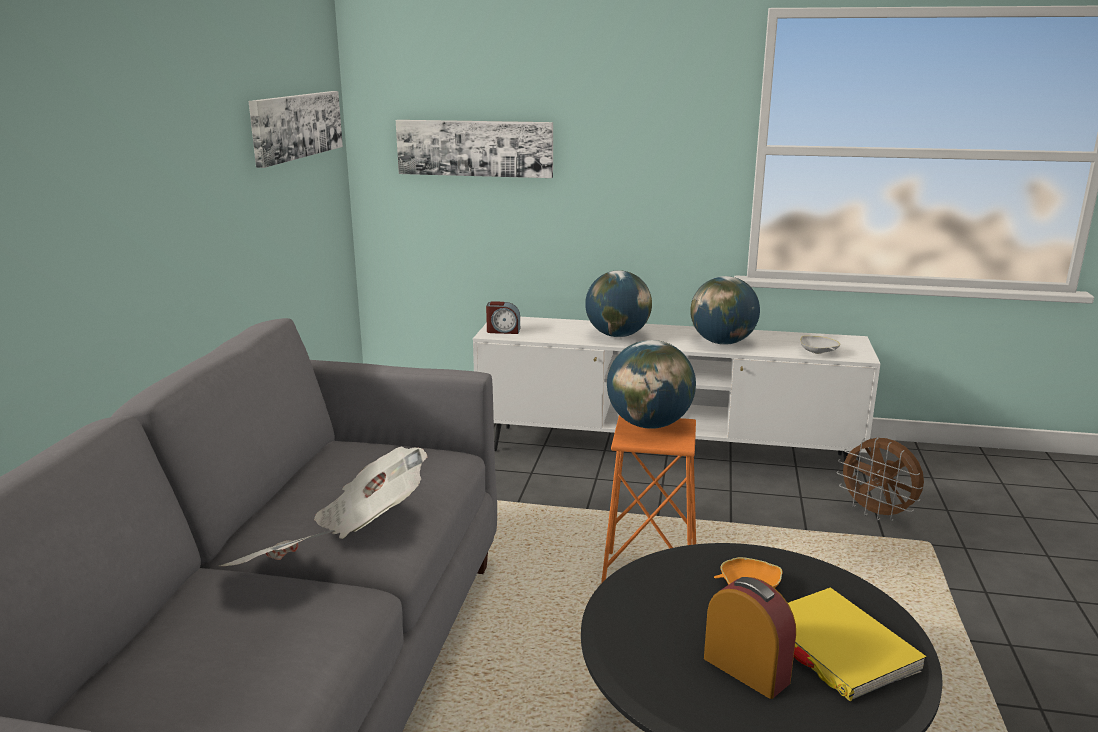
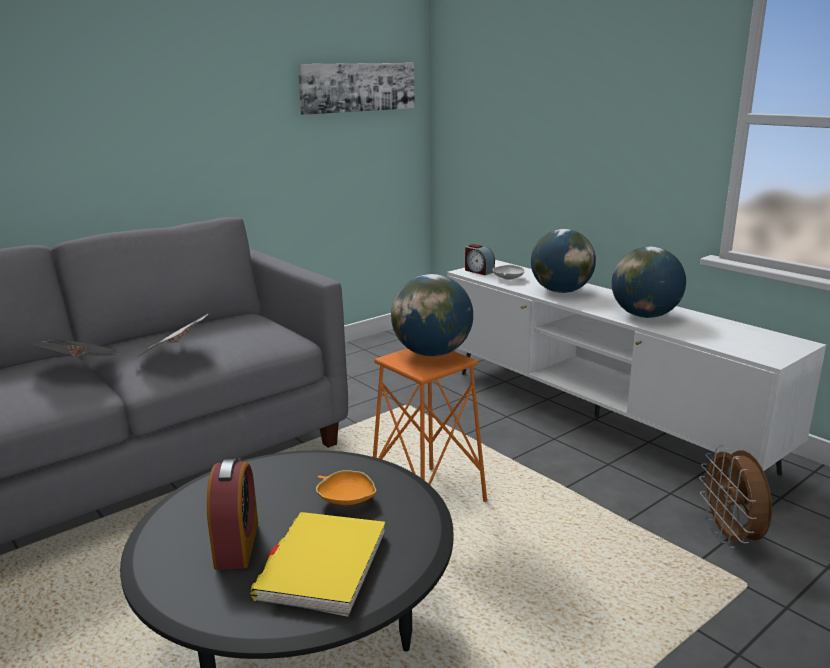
camera: 40 degrees right, 0 degrees up
(475, 148) = (506, 112): picture -> none
(817, 352) = (727, 344): white bowl -> white bowl (508, 279)

